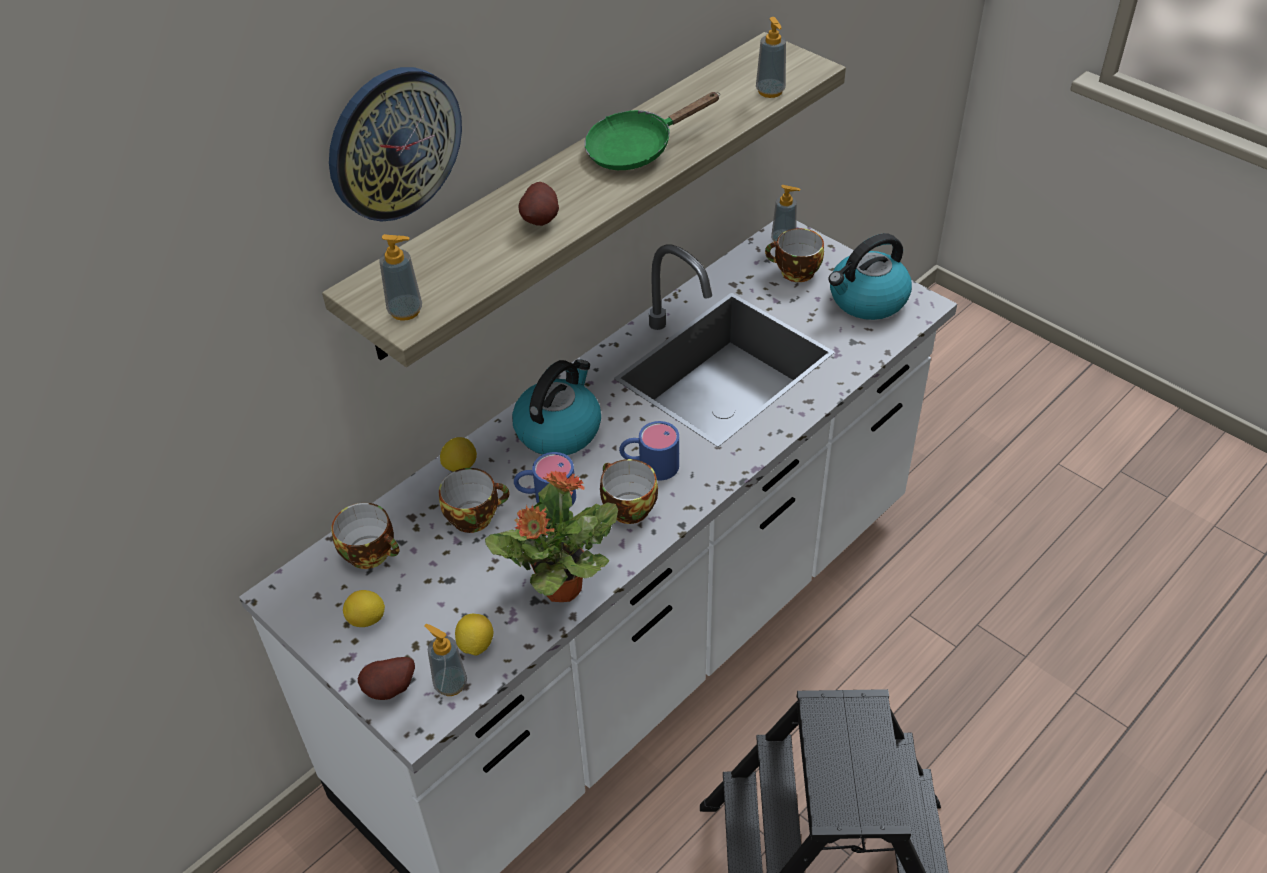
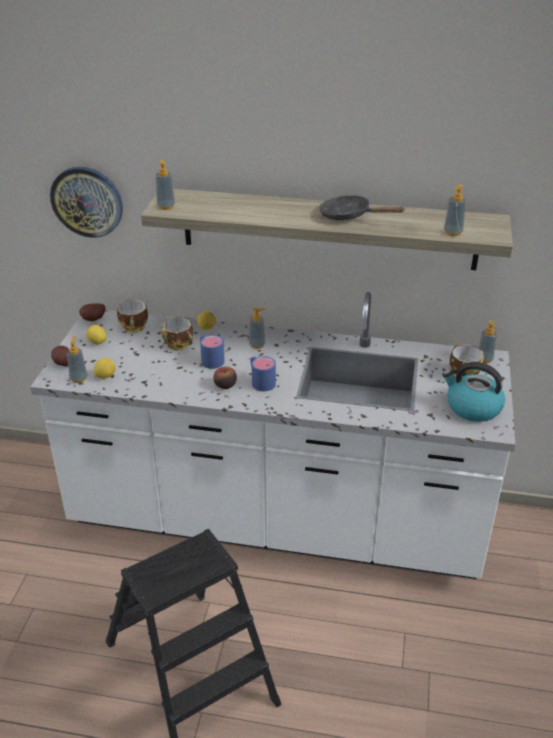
camera: 55 degrees right, 10 degrees down
(393, 143) = (214, 135): wall clock -> wall clock (87, 201)
(542, 220) = (264, 213): potato -> potato (94, 320)
(559, 429) = (257, 345): kettle -> soap dispenser
(560, 588) = (157, 385): potted plant -> none
(626, 508) = (225, 385): cup -> apple
(637, 149) = (350, 216): green frying pan -> black frying pan

